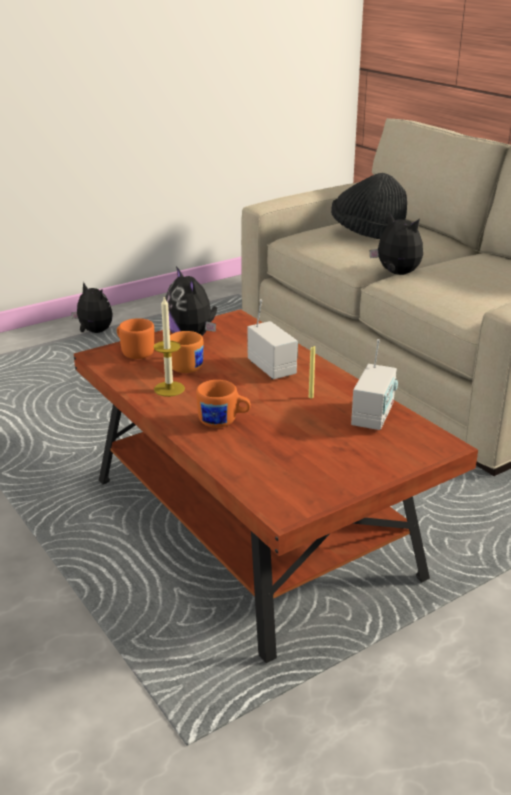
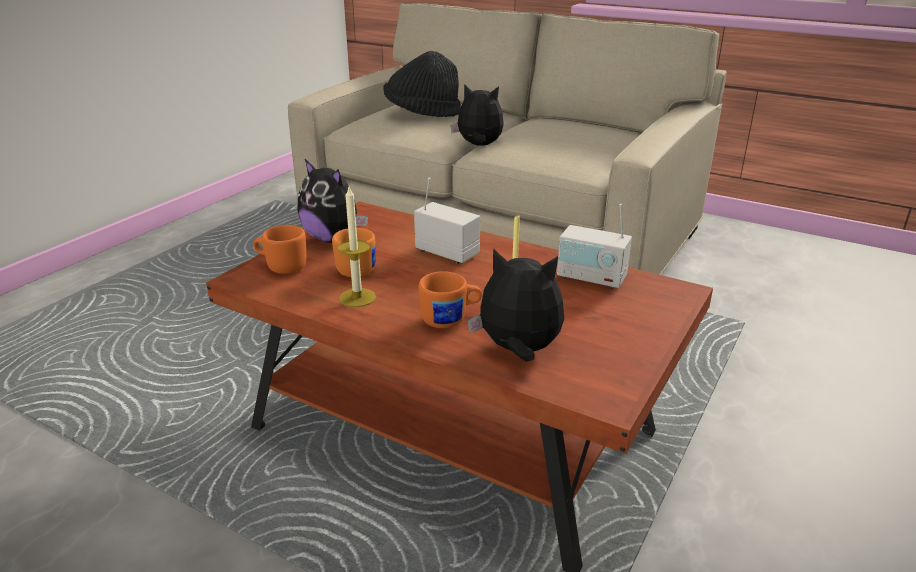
camera: 25 degrees left, 0 degrees up
(94, 332) = (138, 265): plush toy -> plush toy (518, 351)
(373, 416) = (591, 278): radio -> radio turned 120 degrees clockwise

